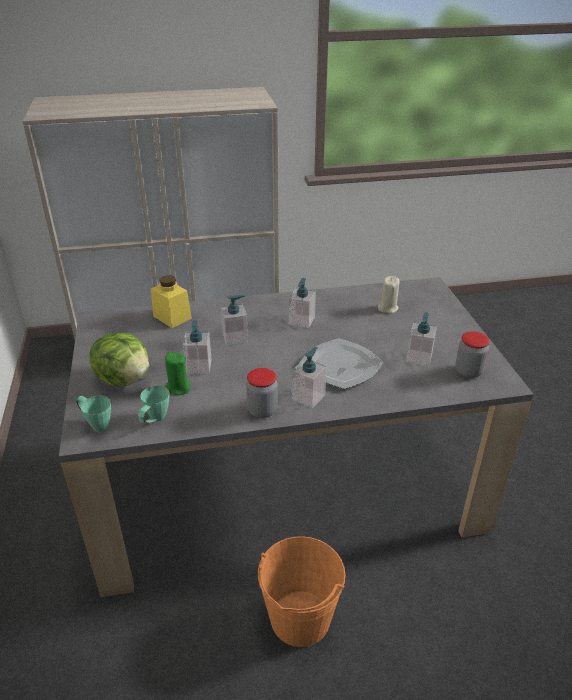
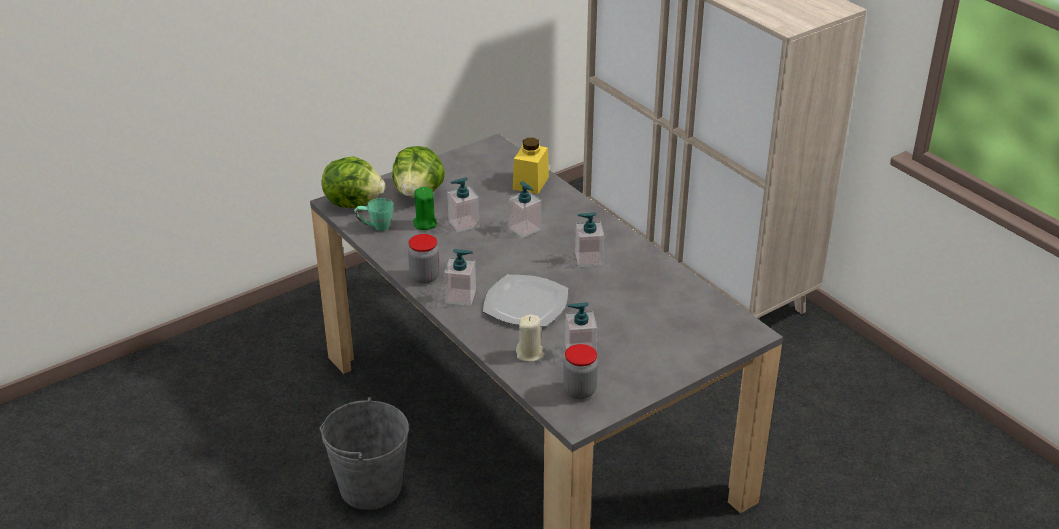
camera: 65 degrees right, 0 degrees up
(96, 424) = (354, 202): green mug -> lettuce
(300, 618) = (370, 487): orange bucket -> grey bucket
(387, 308) = (666, 310): beige candle -> beige candle (530, 354)

